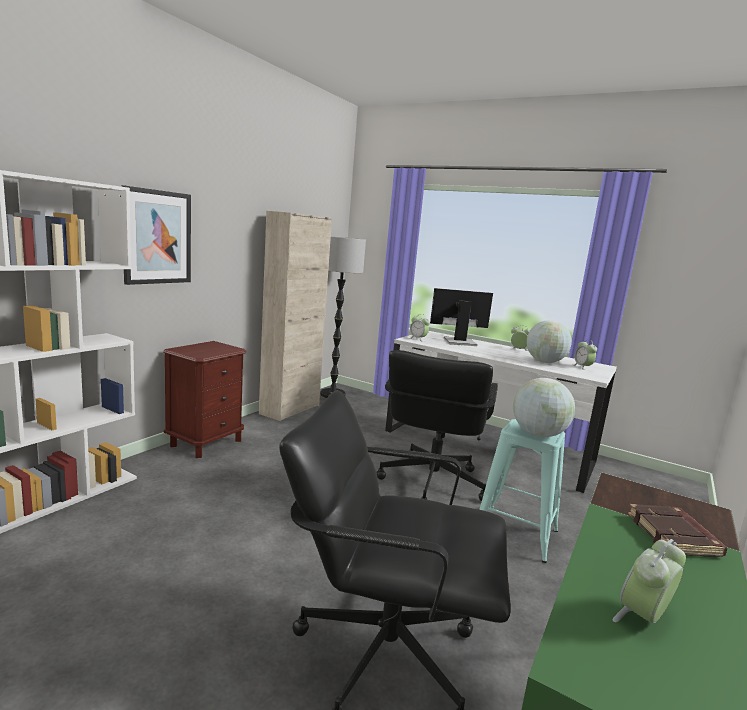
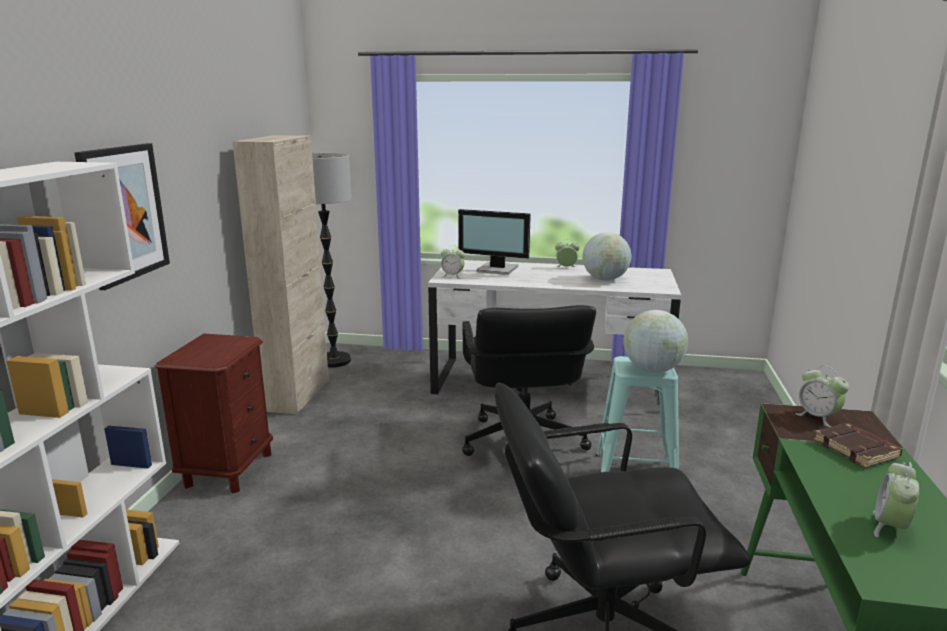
camera: 20 degrees left, 5 degrees up
(458, 341) = (497, 269): monitor -> monitor turned 135 degrees counterclockwise
(582, 367) = (643, 278): alarm clock -> alarm clock (818, 417)

